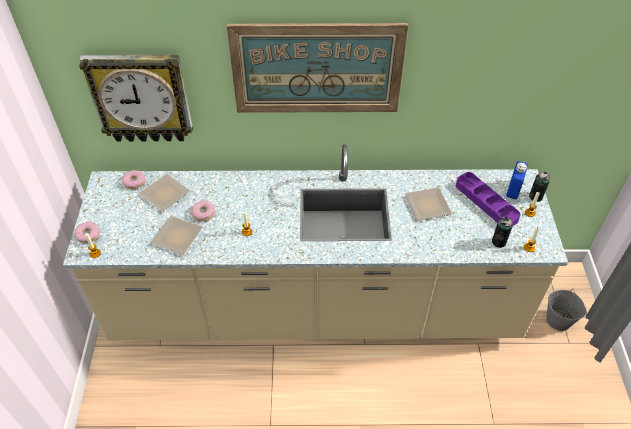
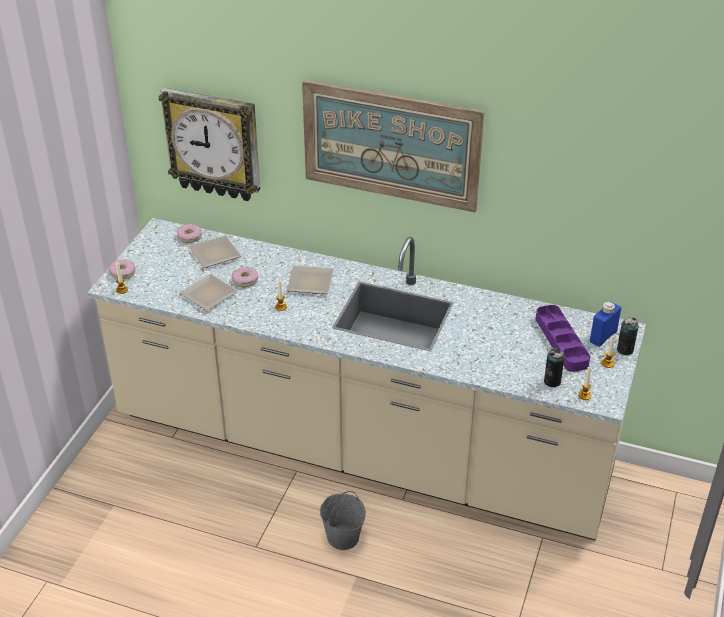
camera: 20 degrees right, 10 degrees down
(428, 204) = (492, 328): plate -> plate (312, 281)
(558, 321) = (661, 543): grey bucket -> grey bucket (343, 538)

